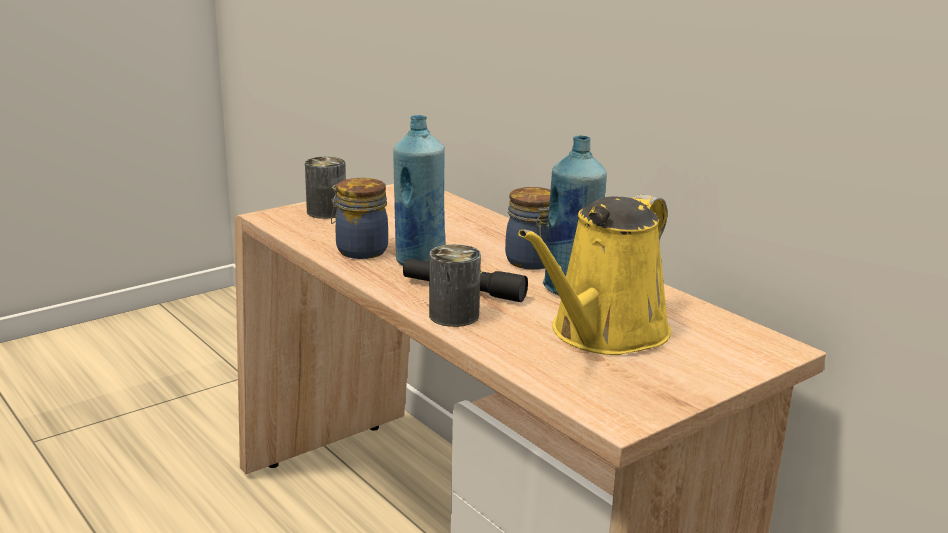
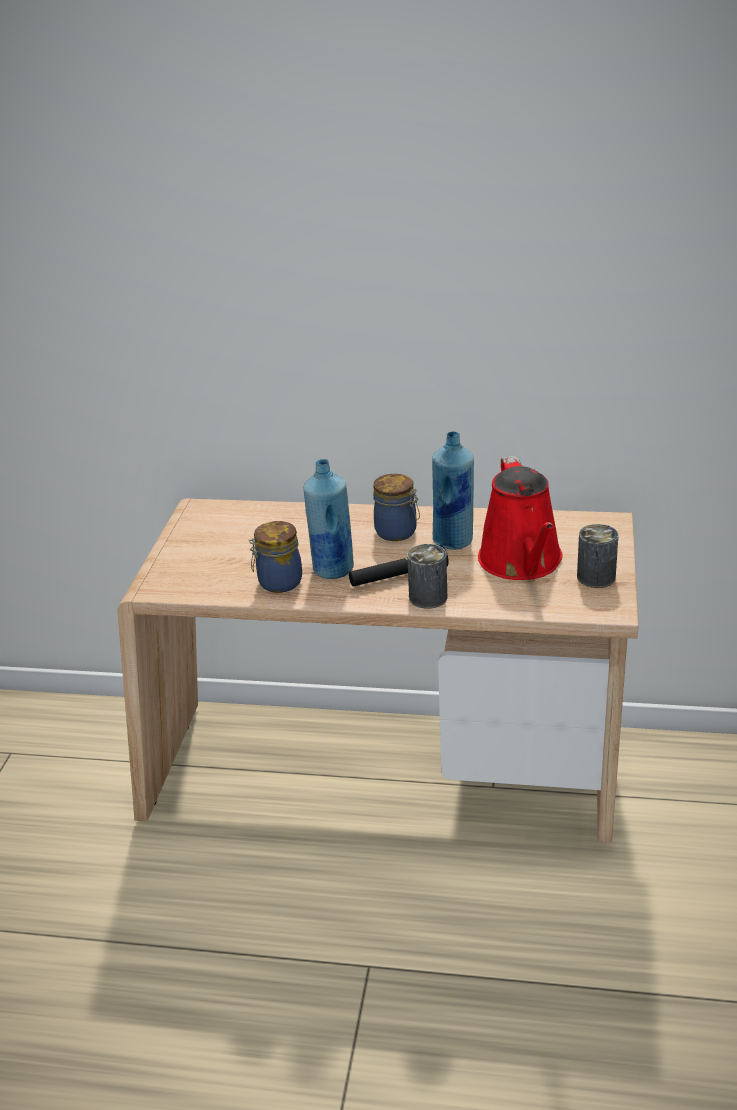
camera: 40 degrees left, 10 degrees up
(326, 212) = (186, 563): can -> can (596, 577)
(603, 334) = (522, 562): yellow watering can -> red watering can

